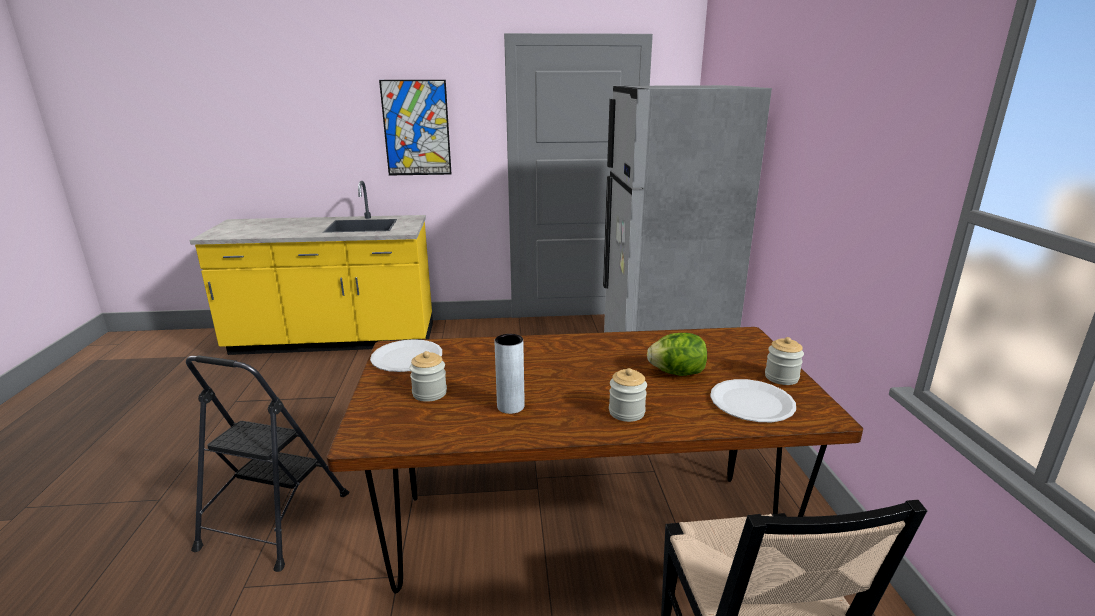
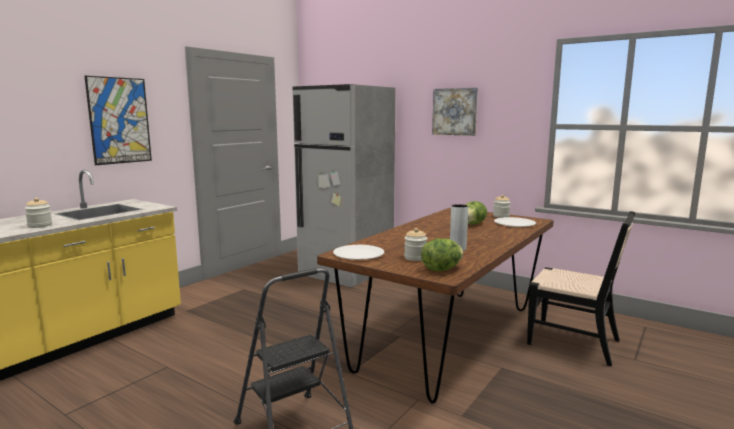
camera: 50 degrees left, 10 degrees down
(392, 427) = (441, 269): none -> lettuce
(626, 412) = (494, 237): jar -> jar (40, 225)
(831, 146) = (455, 111): none -> picture

